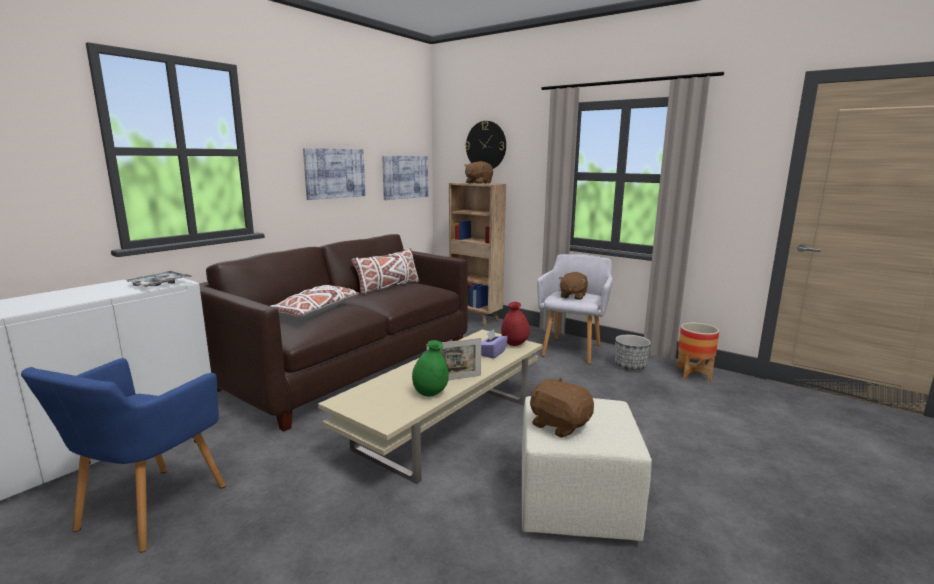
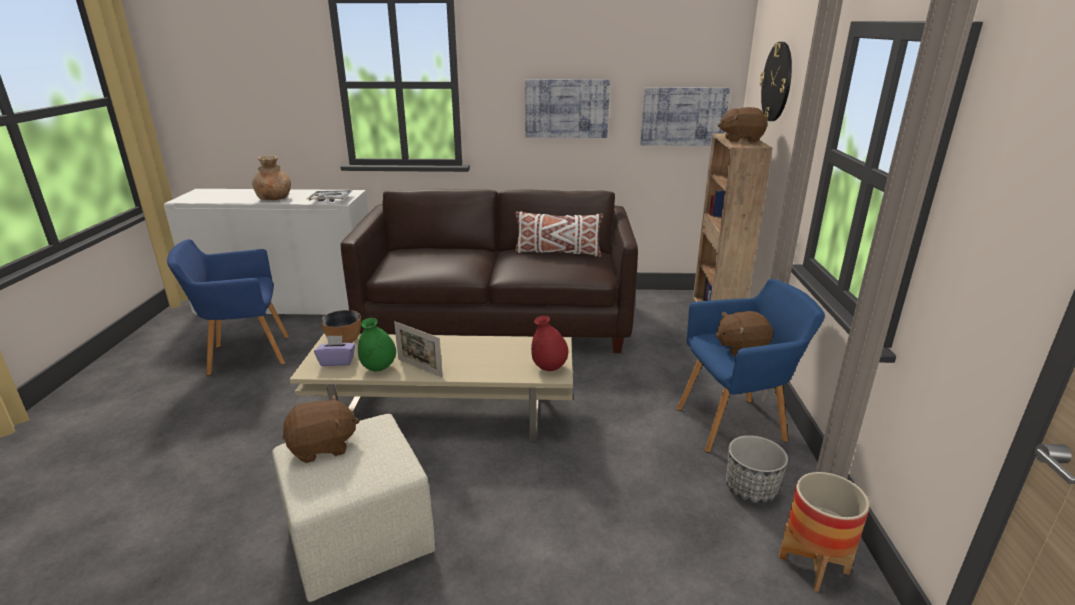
camera: 55 degrees right, 10 degrees up
(70, 299) = (274, 198): none -> brown vase
(315, 312) = (441, 256): white pillow -> none
(354, 397) = (344, 341): none -> bowl
(492, 353) = (506, 365): purple tissue box -> purple tissue box (337, 361)
(559, 425) = (323, 447): brown plush toy -> brown plush toy turned 60 degrees clockwise
(573, 349) = (735, 424): grey armchair -> blue armchair

